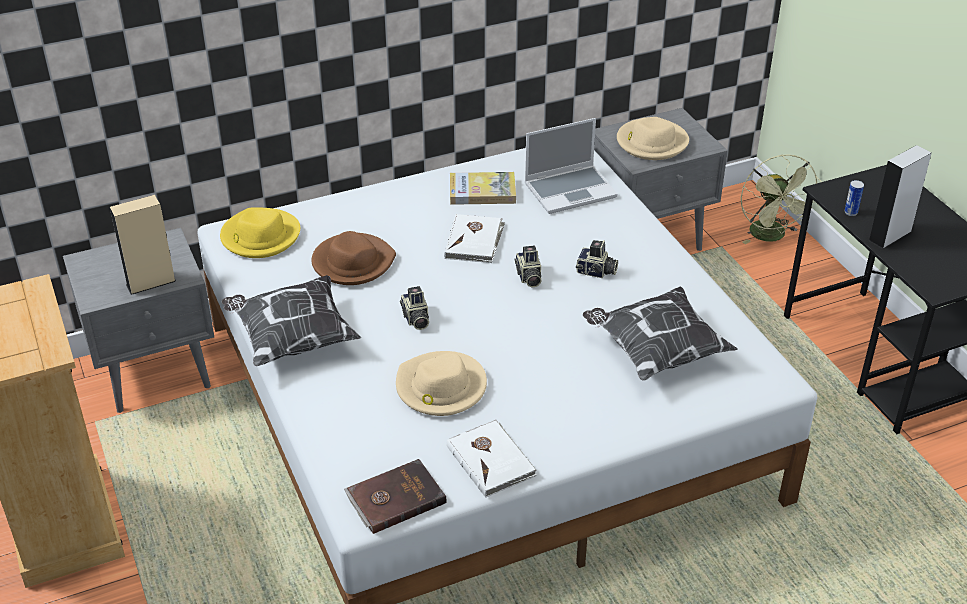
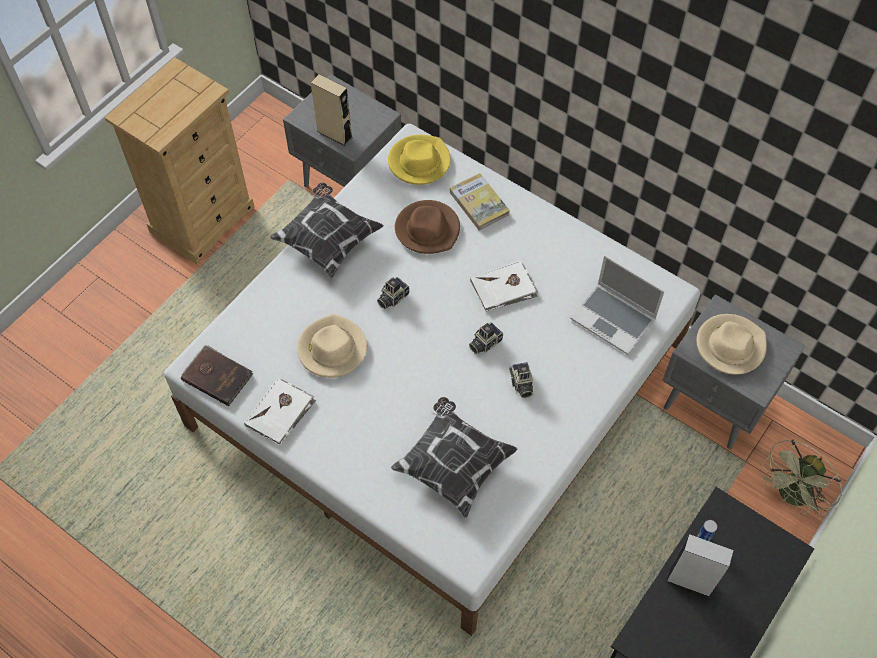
camera: 60 degrees right, 20 degrees up
(482, 191) = (568, 262): book -> book (479, 203)

